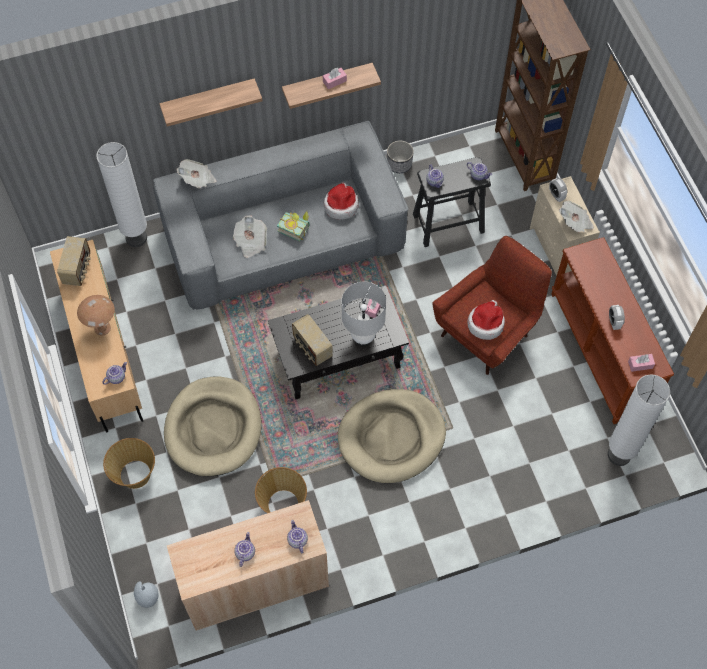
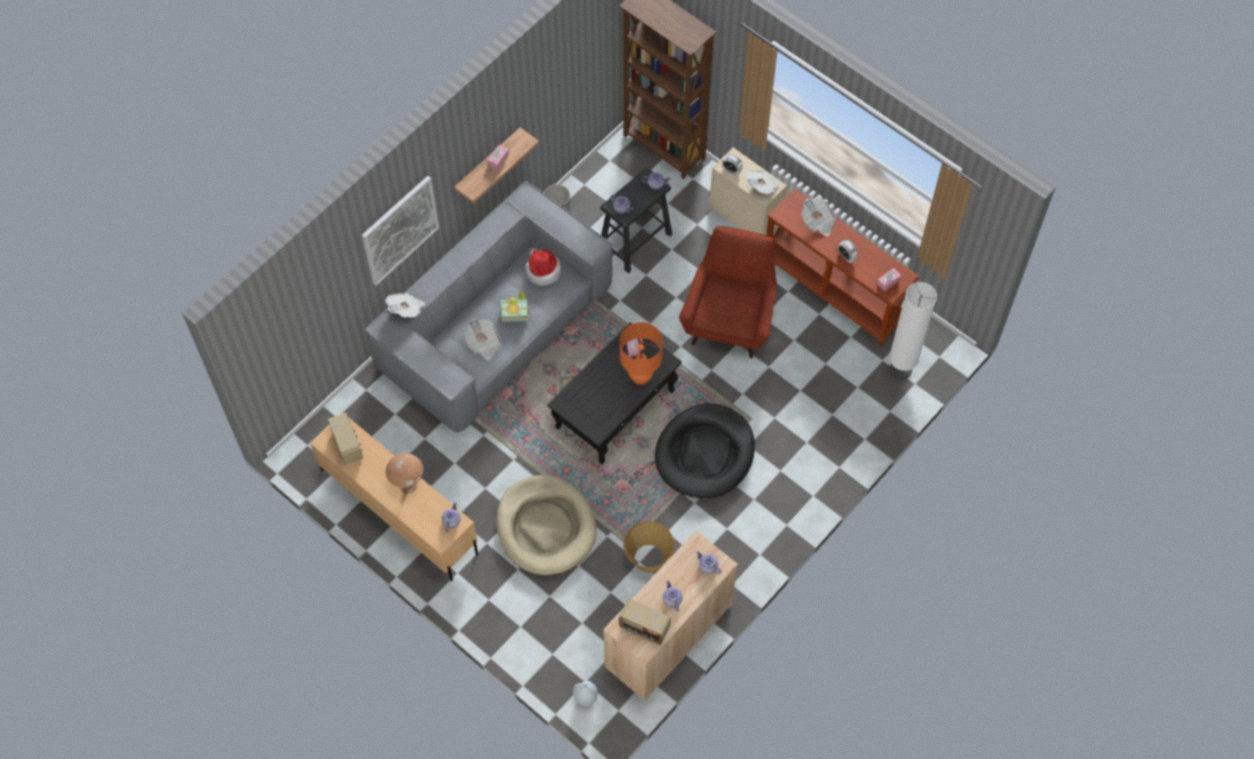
camera: 30 degrees left, 0 degrees up
(134, 474) = (503, 603): basket -> none
(136, 238) = (358, 395): white floor lamp -> none
(208, 99) = (400, 230): shelf -> picture
(312, 347) = (602, 408): radio -> radio (644, 628)
(363, 338) = (640, 378): white table lamp -> orange table lamp
(391, 437) = (705, 453): beige dog bed -> black dog bed
(485, 323) = (735, 312): hat -> none
(606, 278) = (818, 222): none -> newspaper

